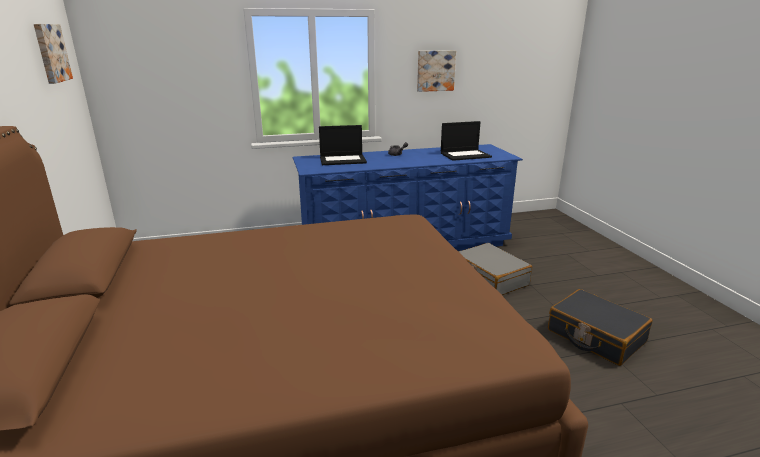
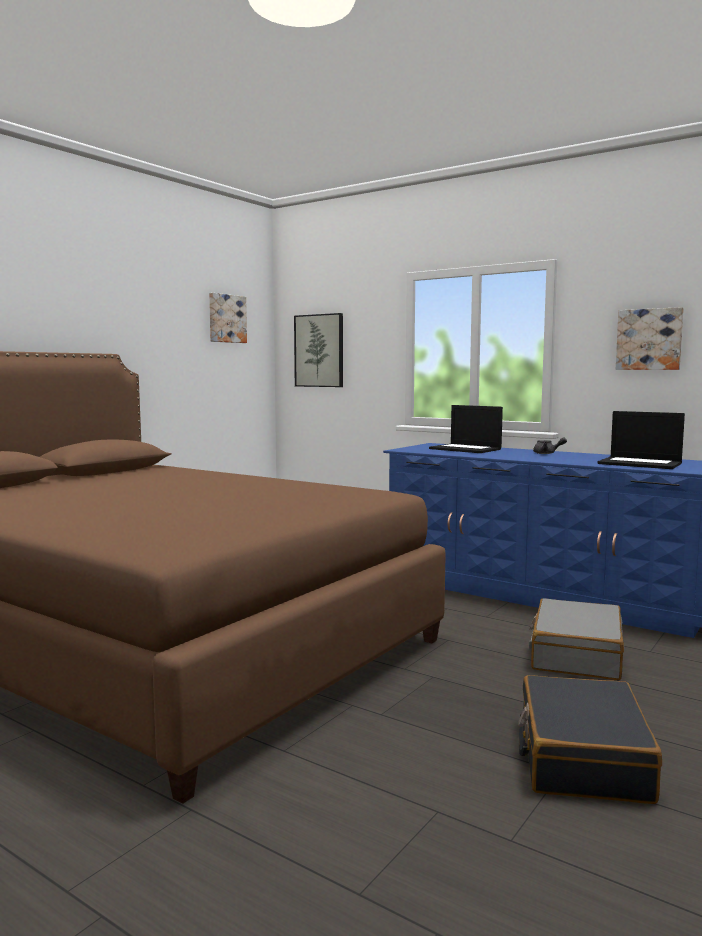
camera: 50 degrees right, 15 degrees down
(148, 80) = (319, 350): none -> picture

